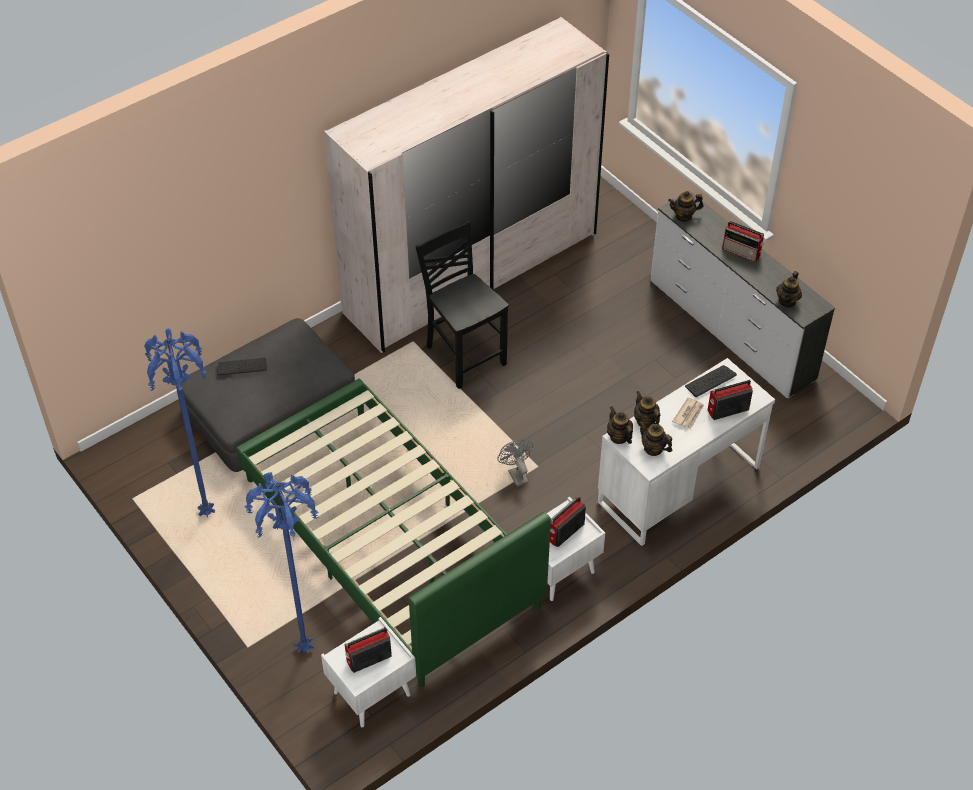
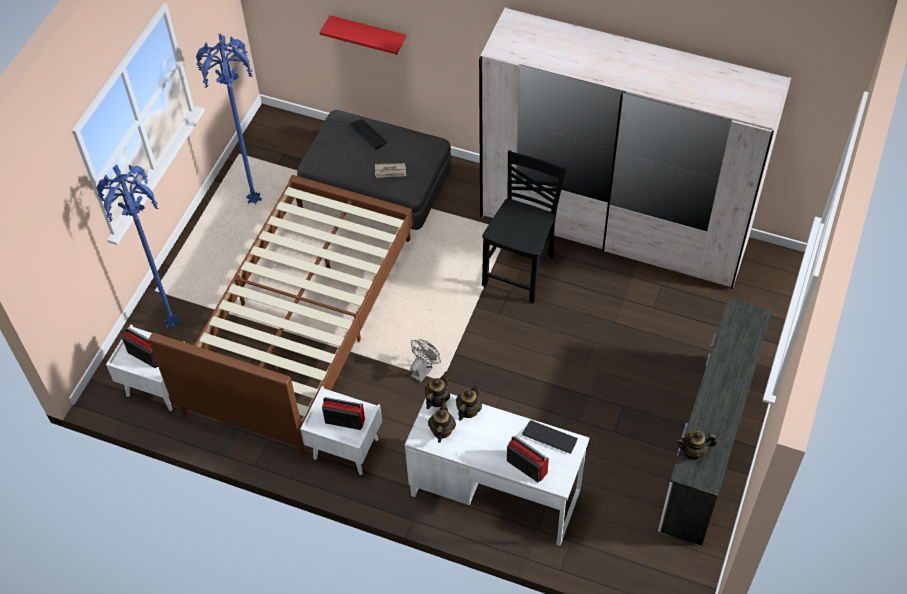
camera: 60 degrees right, 5 degrees up
(193, 269) = (368, 36): none -> red shelf
(389, 542) = (300, 323): green bed -> brown bed
(684, 216) = (734, 321): teapot -> none
(689, 414) = (499, 439): newspaper -> newspaper (390, 171)
(742, 252) = (727, 387): radio -> none

